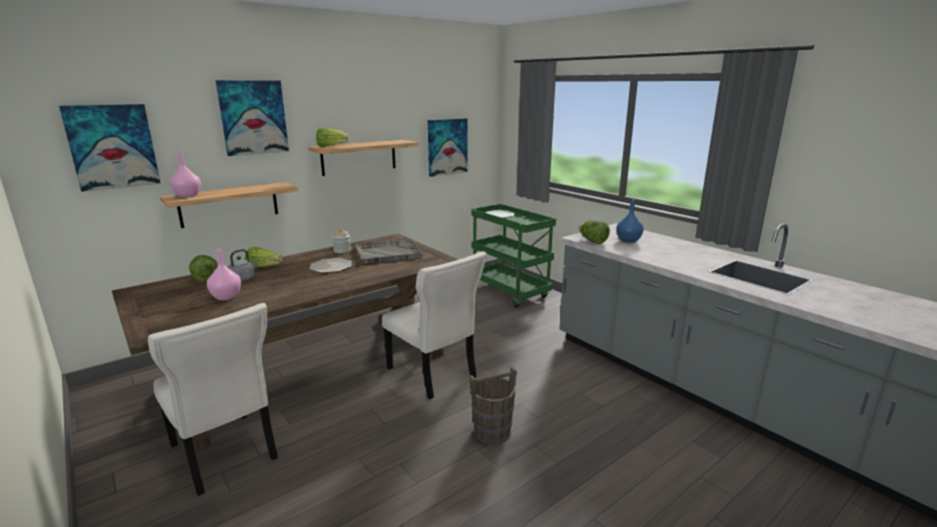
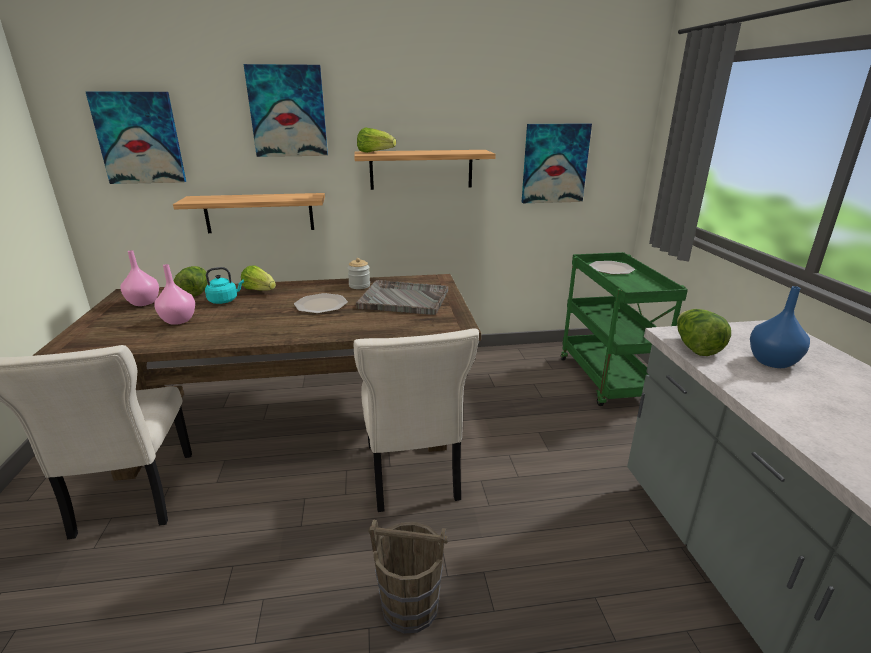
camera: 30 degrees right, 5 degrees up
(187, 196) = (205, 198): pink vase -> pink vase (143, 303)
(243, 278) = (225, 300): grey kettle -> turquoise kettle

